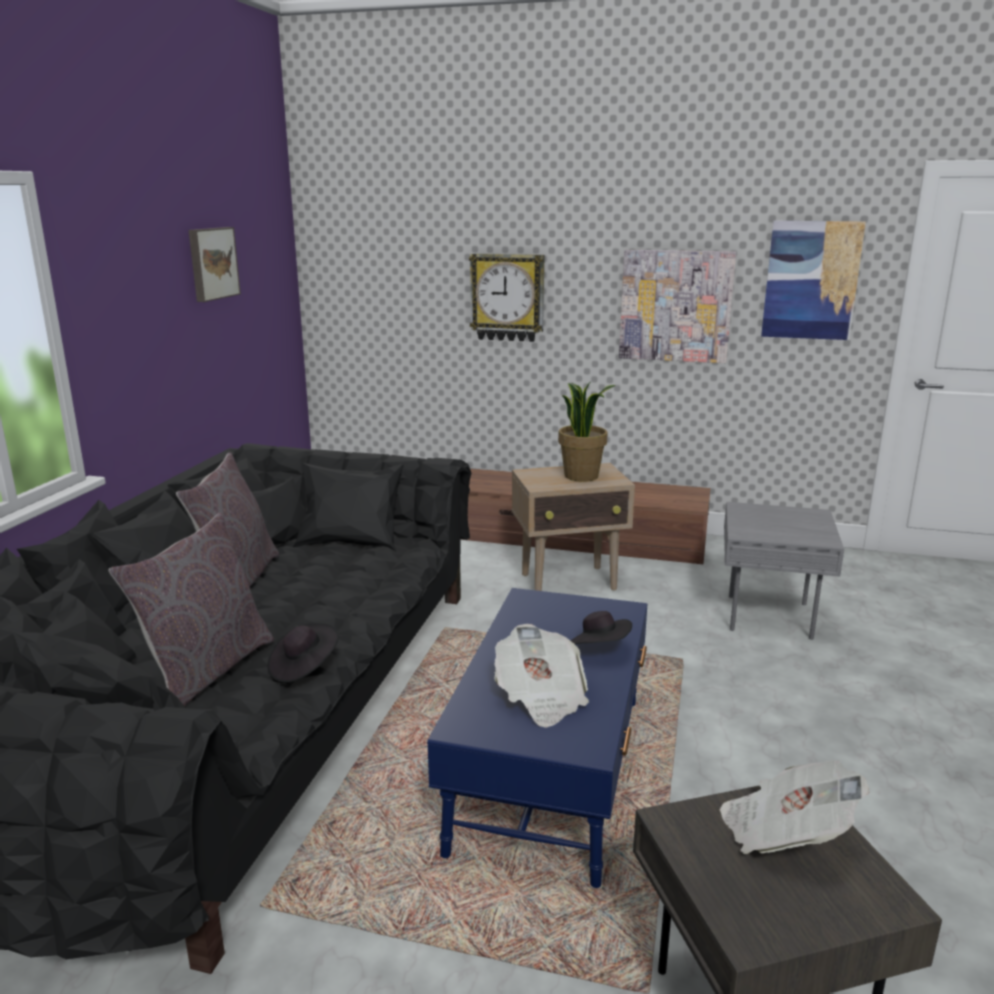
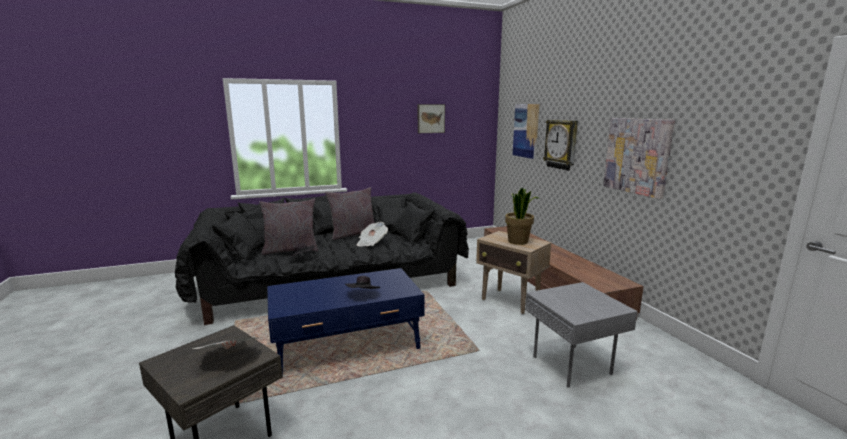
camera: 55 degrees right, 5 degrees down
(540, 697) = (311, 294): newspaper -> newspaper (371, 243)
(811, 280) = (725, 143): picture -> picture (526, 130)

